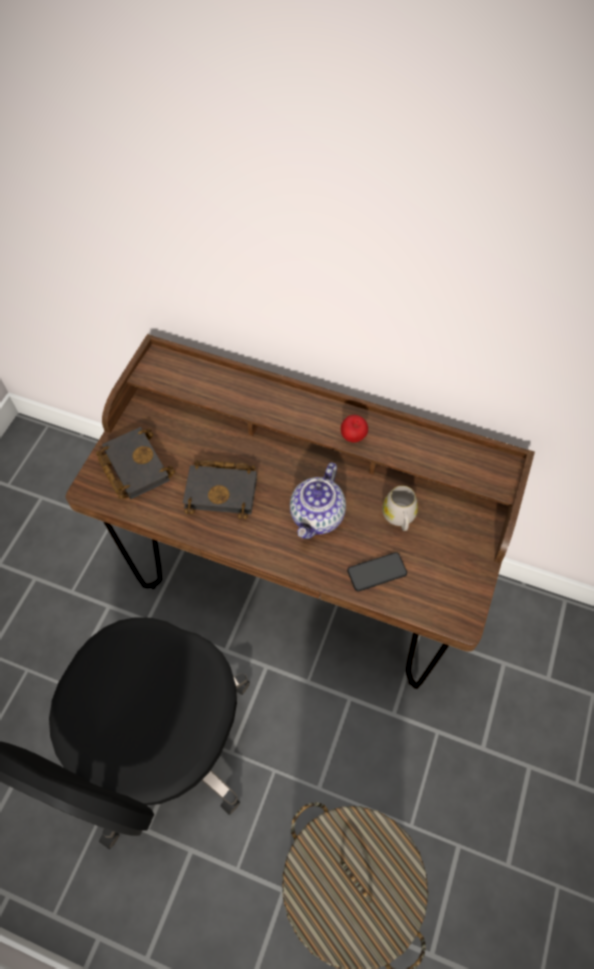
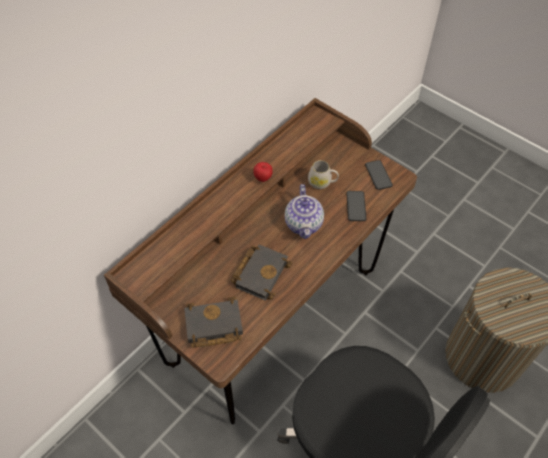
camera: 70 degrees left, 5 degrees down
(317, 516) = (304, 224): teapot -> teapot turned 45 degrees clockwise
(449, 587) = (378, 175): none -> phone

